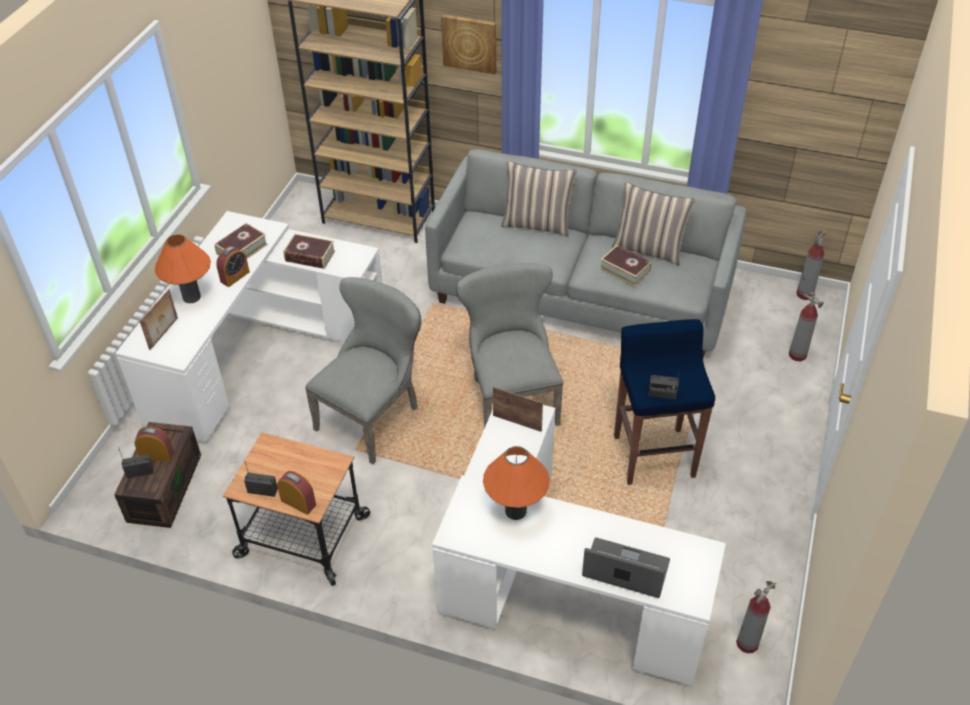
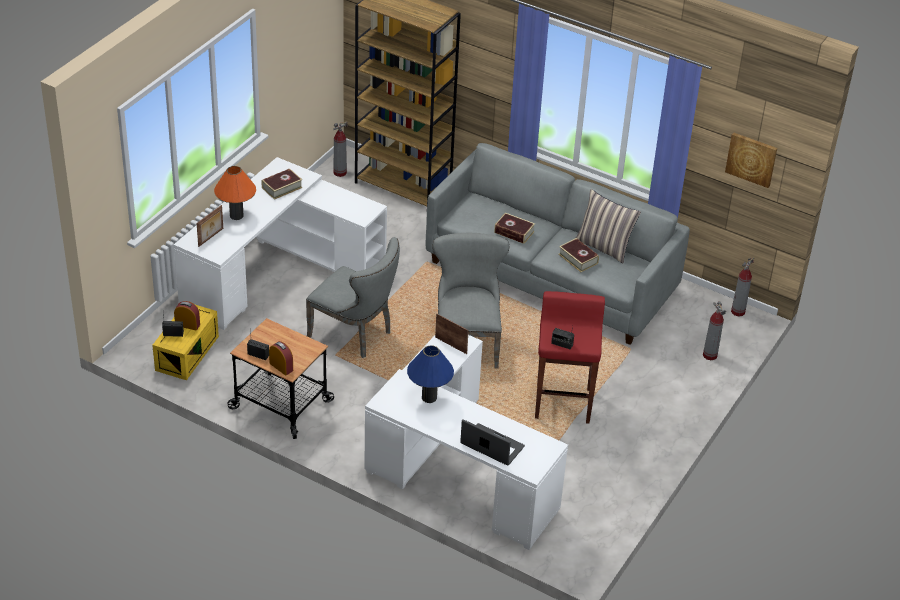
camera: 10 degrees right, 5 degrees down
(163, 486) = (186, 352): brown storage box -> yellow storage box
(235, 277) = (272, 207): alarm clock -> none
(310, 256) = (332, 202): book -> book (514, 232)
(373, 416) = (355, 335): grey chair -> grey chair turned 75 degrees clockwise
(469, 43) = (492, 59): picture -> picture (751, 159)
(515, 511) = (429, 397): orange table lamp -> blue table lamp
(537, 224) = (521, 212): pillow -> none
(653, 455) = (563, 402): blue stool -> red stool
(747, 643) = (582, 534): fire extinguisher -> fire extinguisher (339, 173)

